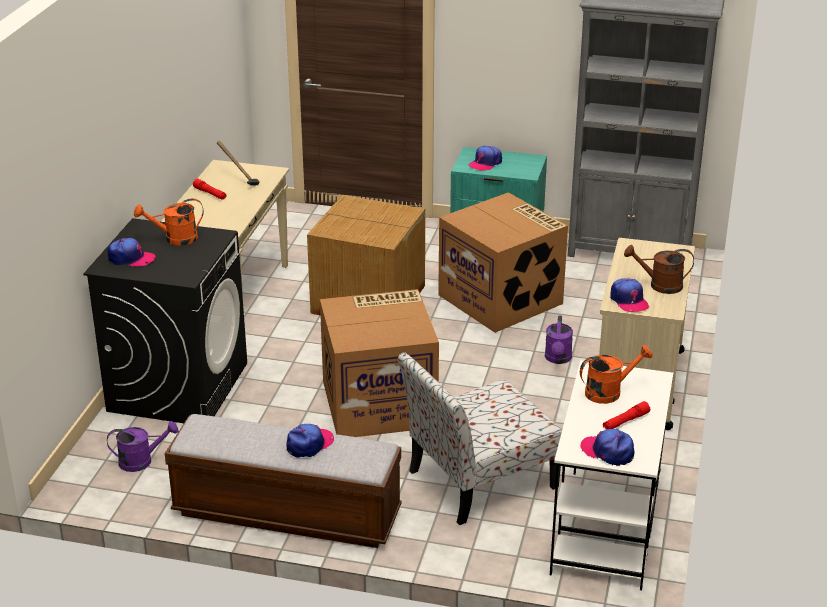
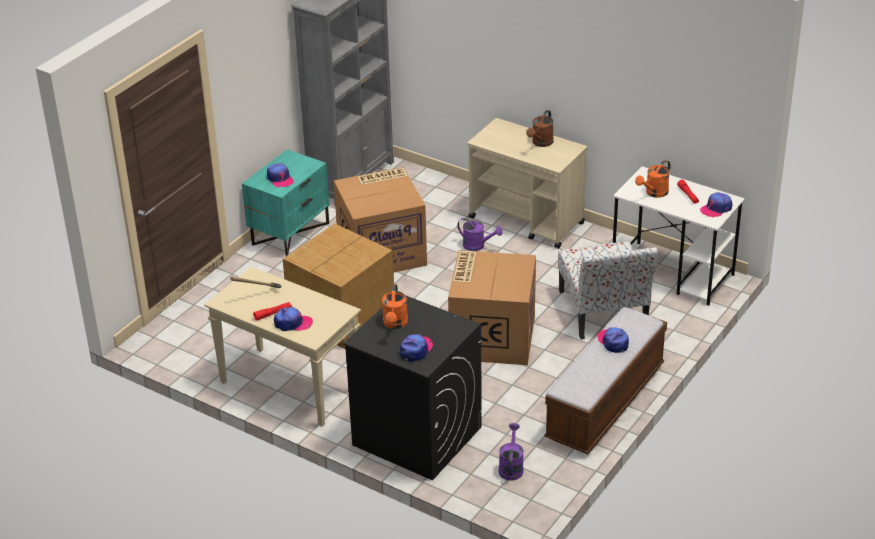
camera: 70 degrees left, 5 degrees up
(609, 392) = (654, 193): orange watering can -> orange watering can turned 135 degrees counterclockwise
(628, 300) = (554, 159): cap -> cap (293, 323)

